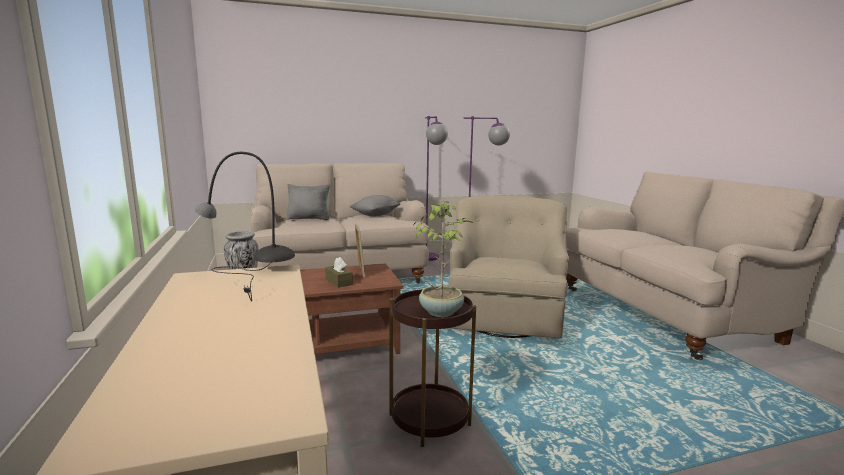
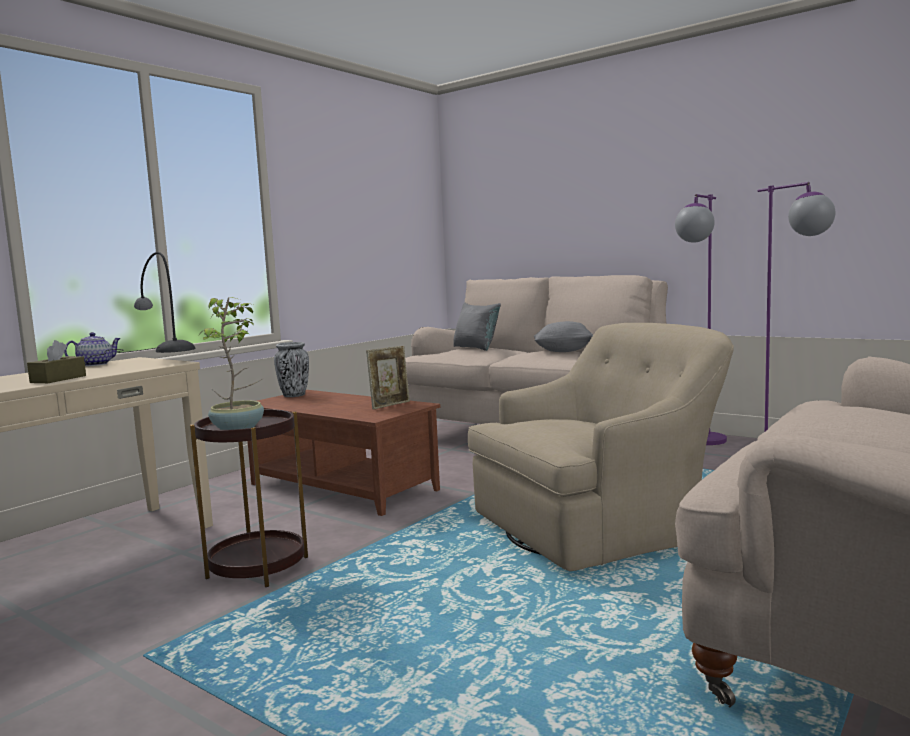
camera: 55 degrees right, 5 degrees down
(182, 291) = (96, 364): none -> teapot
(338, 282) = (343, 408): brown tissue box -> brown tissue box (58, 379)

